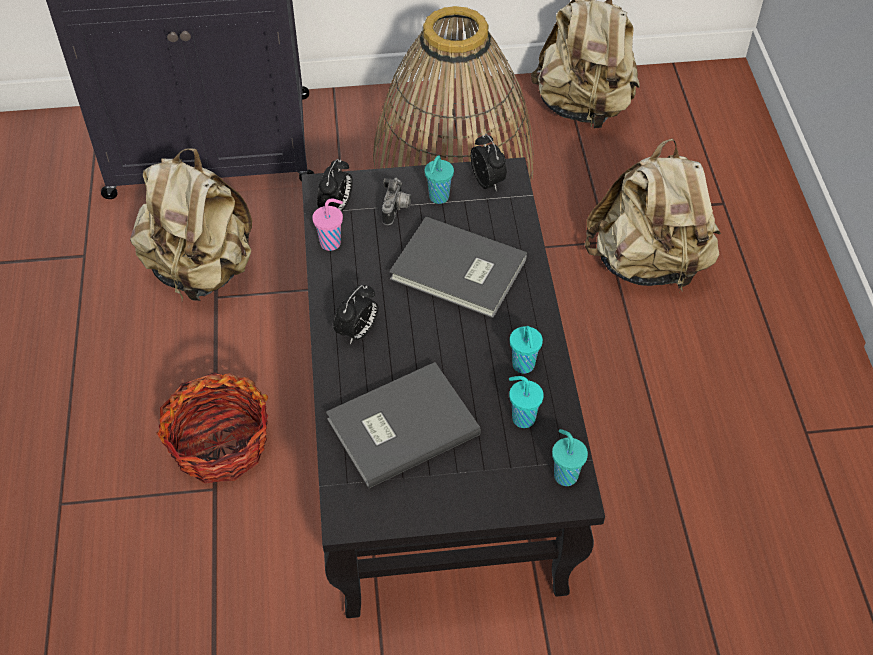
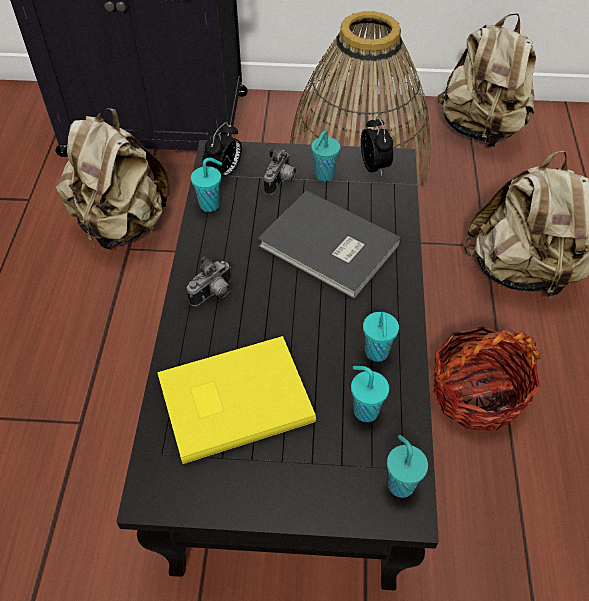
camera: 10 degrees right, 0 degrees up
(220, 445) = (96, 381): basket -> basket (476, 394)
(331, 243) = (211, 204): pink cup -> turquoise cup
(358, 332) = (214, 294): alarm clock -> camera
(399, 425) = (232, 398): grey book -> yellow book

